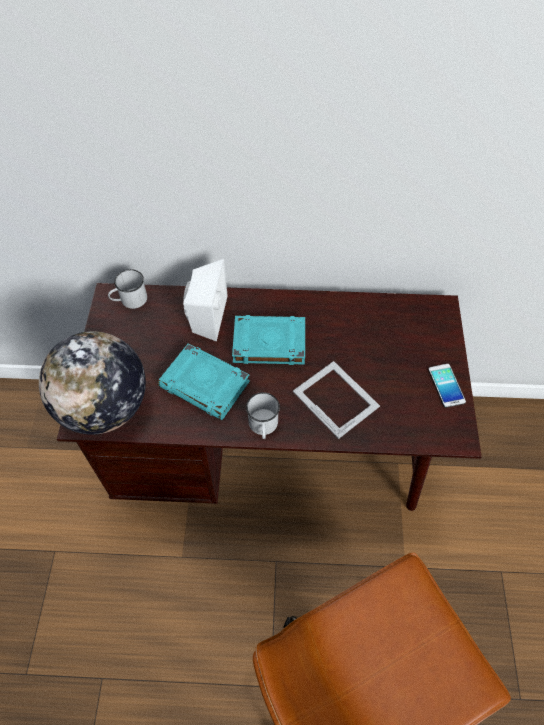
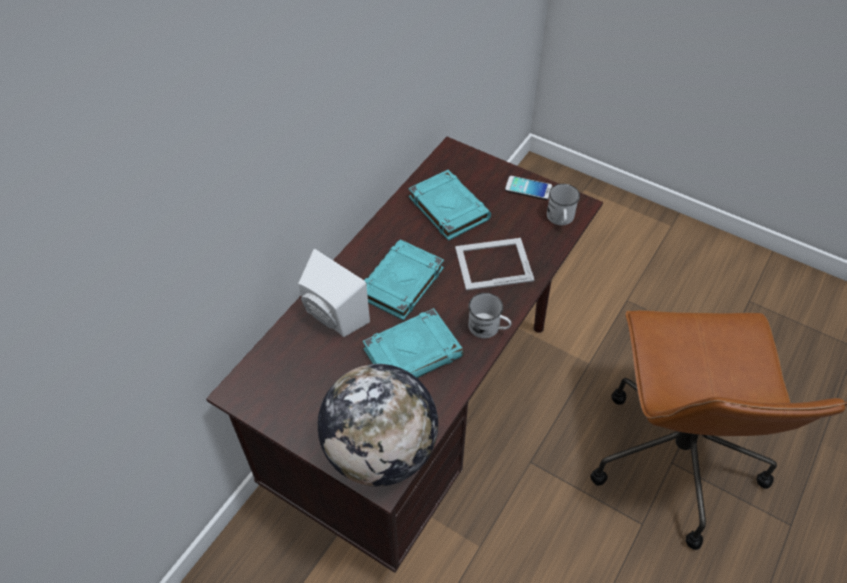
camera: 60 degrees left, 5 degrees down
(130, 300) = (258, 375): white mug -> white mug (560, 219)
(373, 336) = (447, 208): none -> turquoise book

